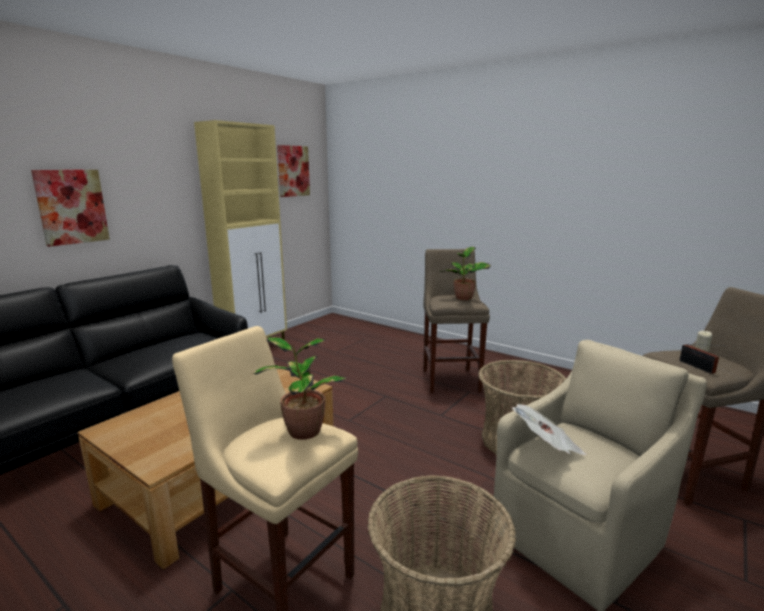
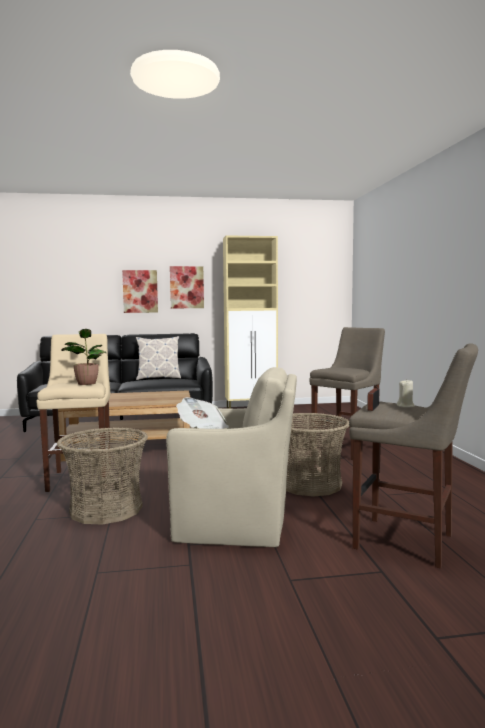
camera: 45 degrees right, 10 degrees down
(148, 344) = (158, 378): none -> pillow
(293, 171) = (311, 272): picture -> picture (186, 287)
(463, 298) = (350, 368): potted plant -> none

